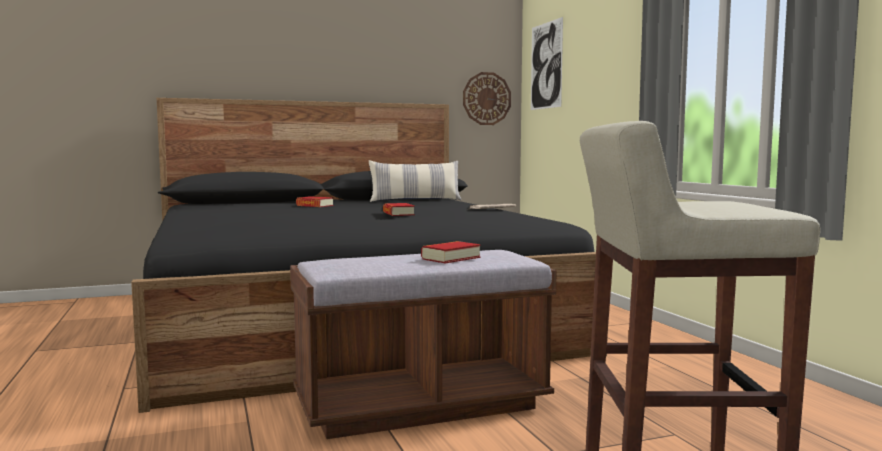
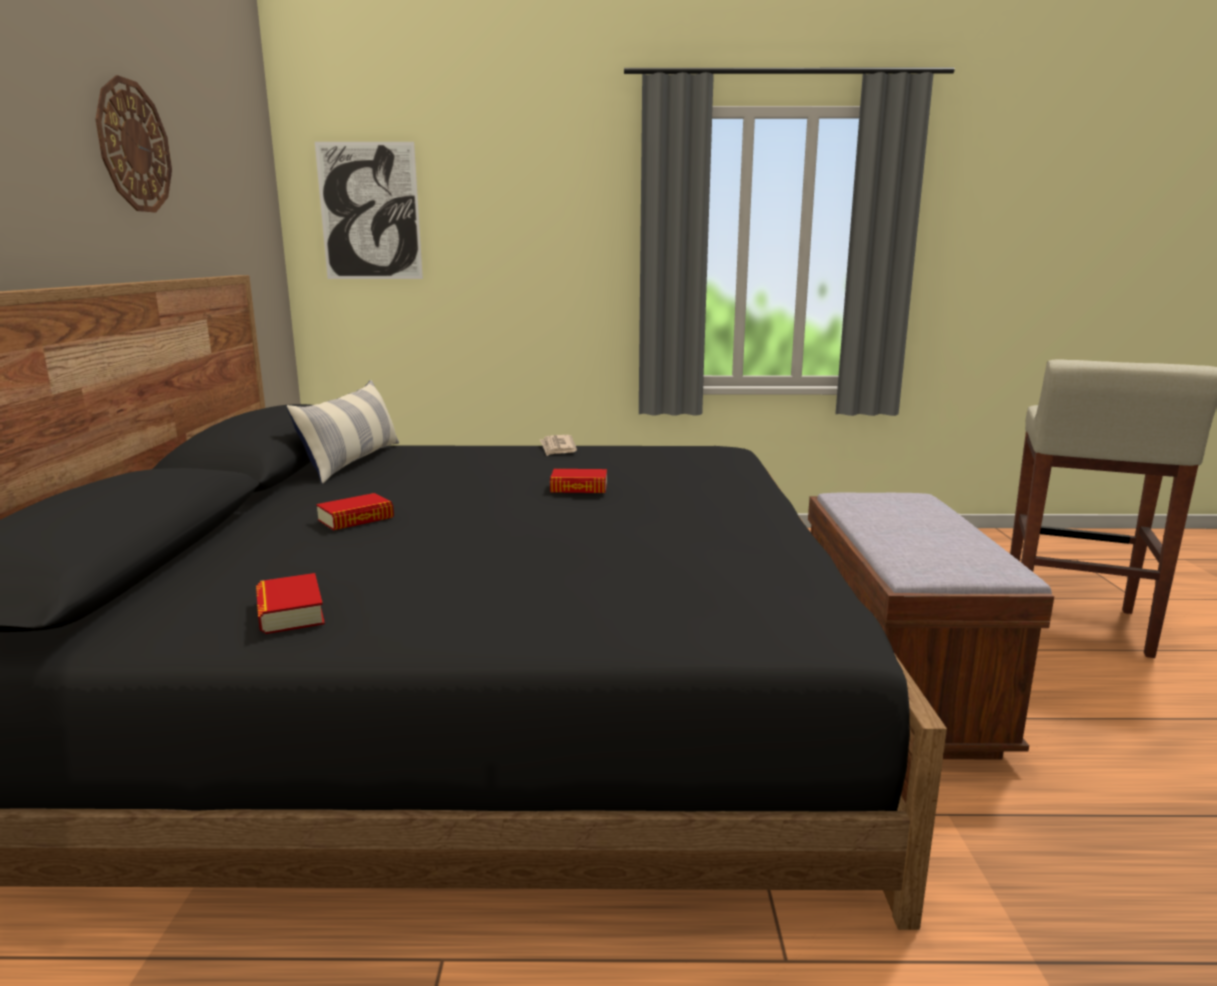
camera: 70 degrees left, 10 degrees up
(451, 258) = (917, 516): book -> book (290, 612)
(486, 98) = (262, 260): wall clock -> wall clock (133, 146)

